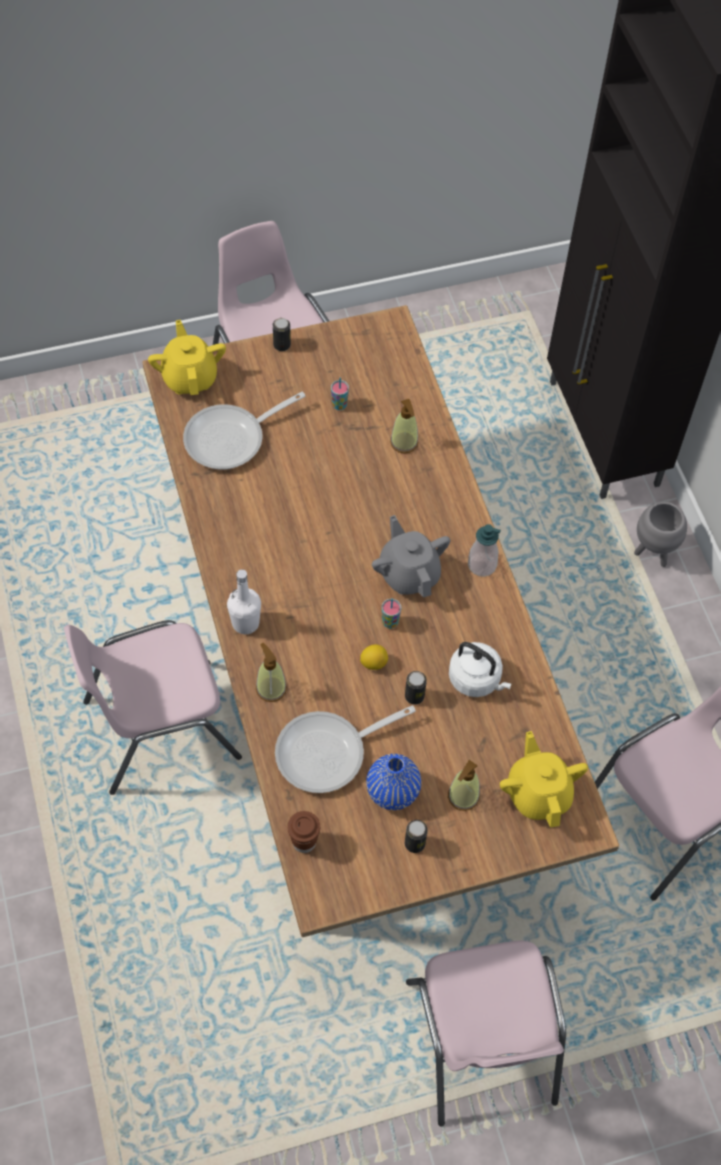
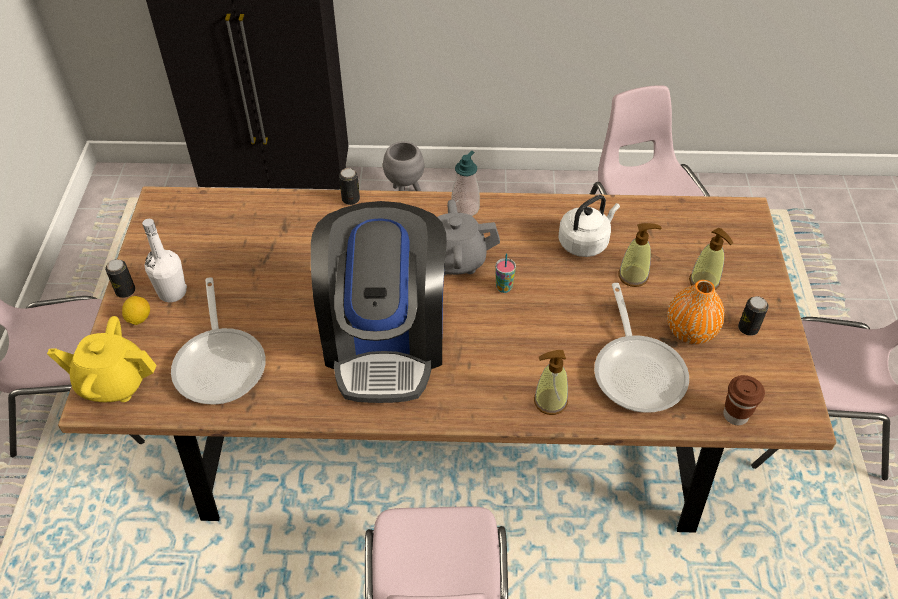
camera: 70 degrees left, 10 degrees down
(245, 623) = (462, 405): white bottle -> white bottle (172, 292)
(295, 546) = (385, 340): none -> coffee machine
(339, 405) = (231, 263): cup -> none
(373, 663) = (545, 311): lemon -> lemon (139, 318)
(392, 792) = (690, 331): blue vase -> orange vase
(404, 442) = (303, 227): soap dispenser -> soap dispenser (633, 276)
(414, 696) = (590, 290): can -> can (350, 199)
(538, 793) = (709, 232): yellow teapot -> none

